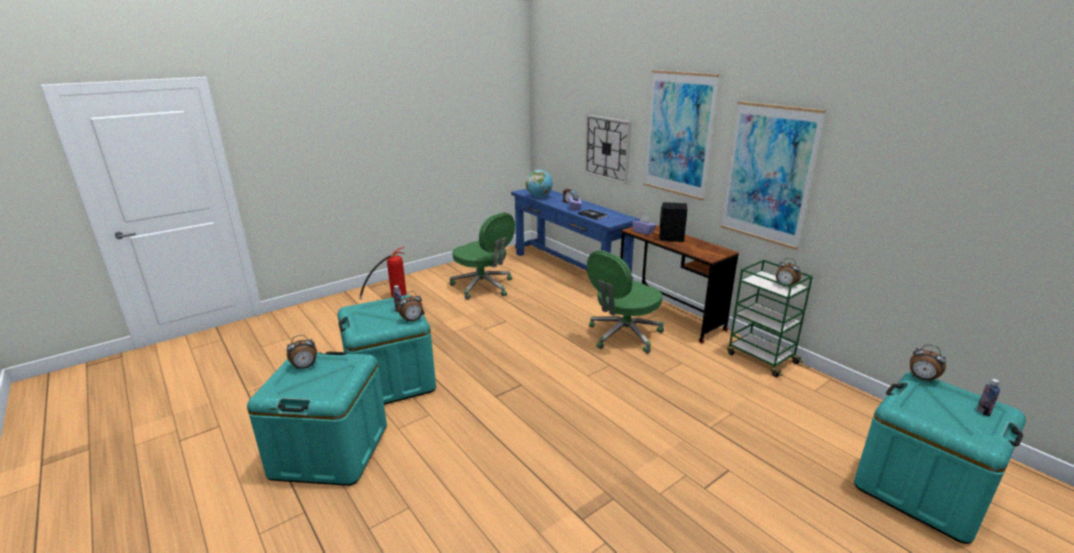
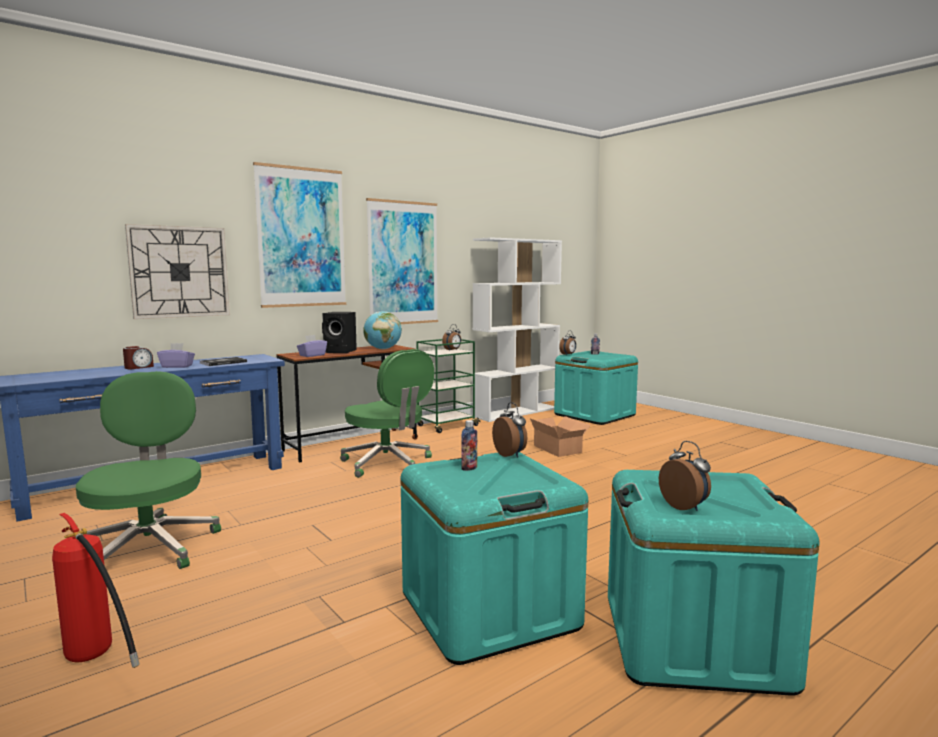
camera: 90 degrees left, 15 degrees down
(483, 286) = (150, 547): green office chair -> green office chair turned 60 degrees counterclockwise
(539, 196) = (71, 376): globe -> globe (383, 349)
(708, 432) = (558, 448): none -> cardboard box
(871, 408) = (516, 412): none -> white bookcase

